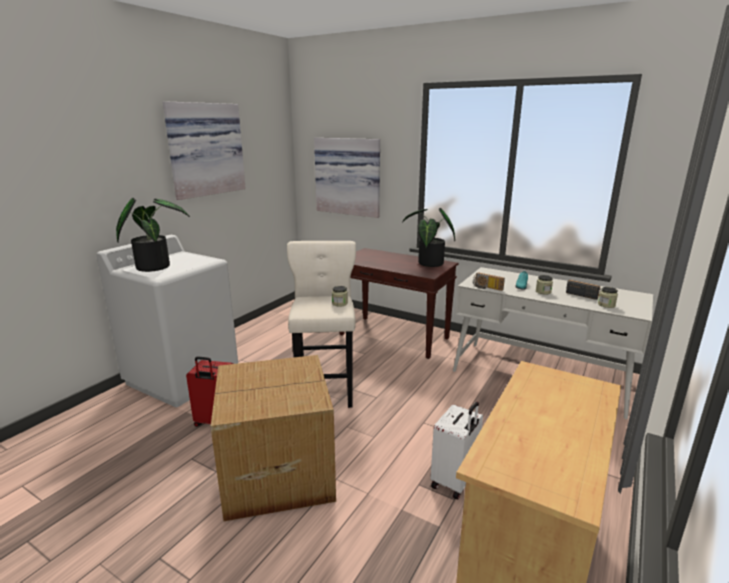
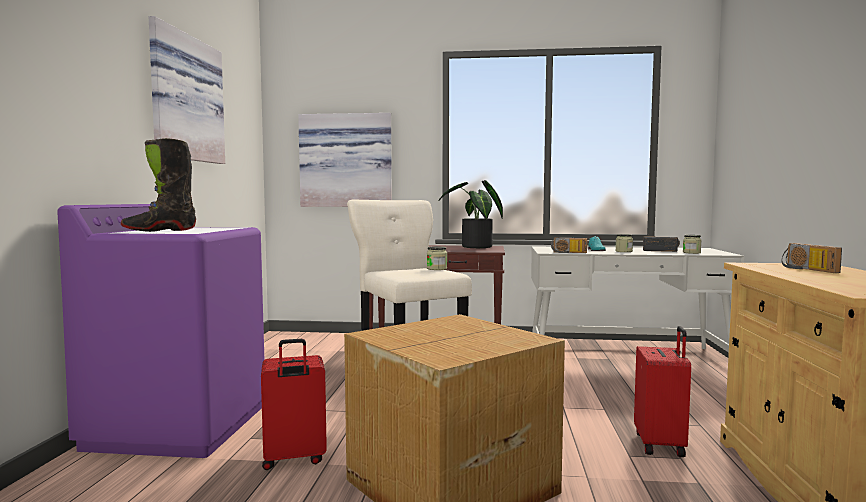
camera: 25 degrees left, 15 degrees down
(155, 266) = (160, 230): potted plant -> black boot
(183, 377) = (178, 426): white washing machine -> purple washing machine
(454, 481) = (661, 444): white suitcase -> red suitcase
(558, 396) = (806, 269): none -> radio

